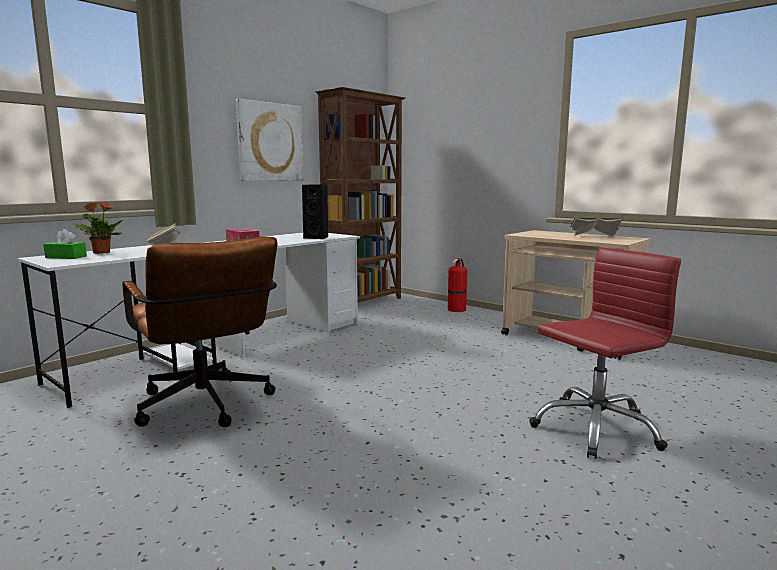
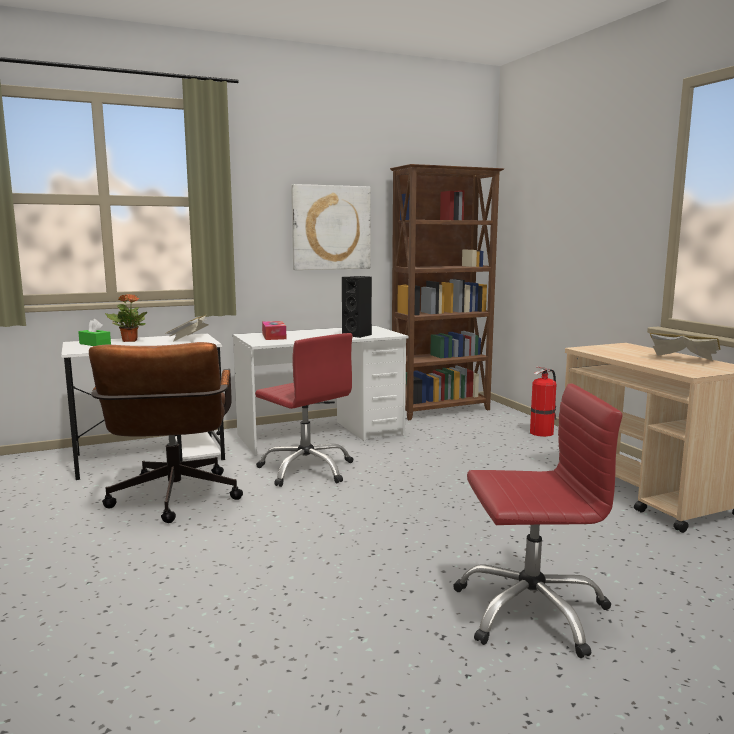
camera: 25 degrees right, 0 degrees up
(305, 361) = (307, 469): none -> red office chair

